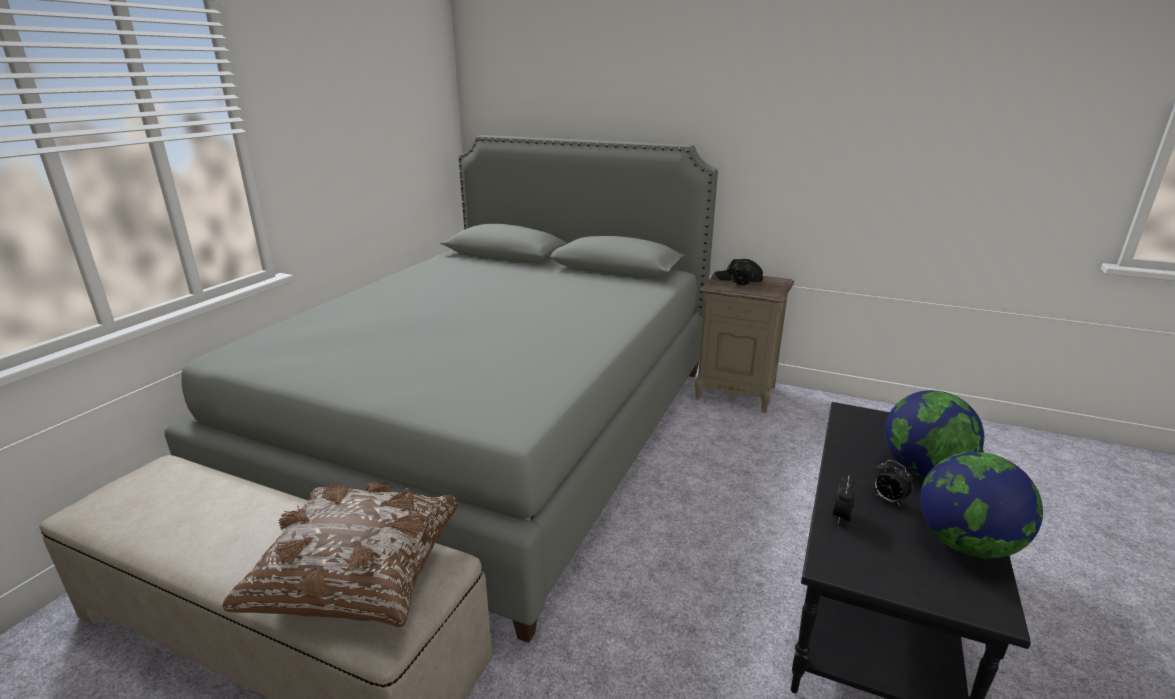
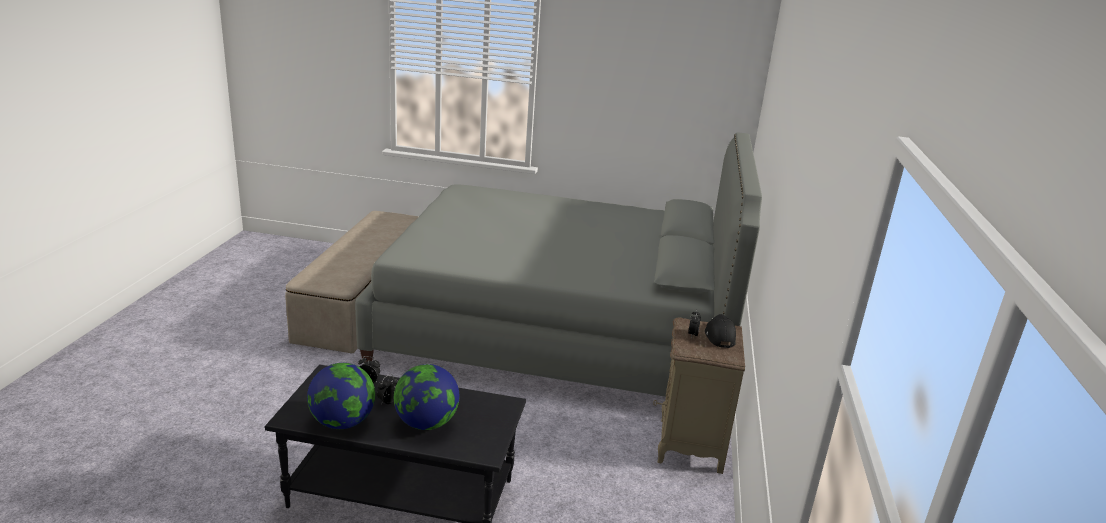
camera: 75 degrees right, 0 degrees up
(358, 577) = (336, 270): brown pillow -> none

